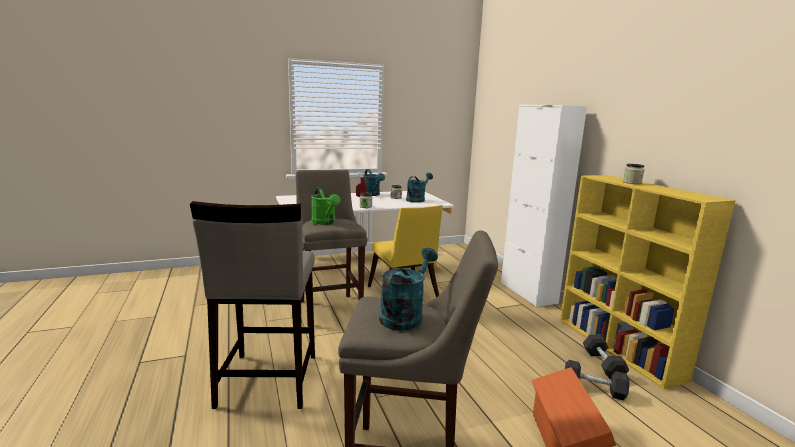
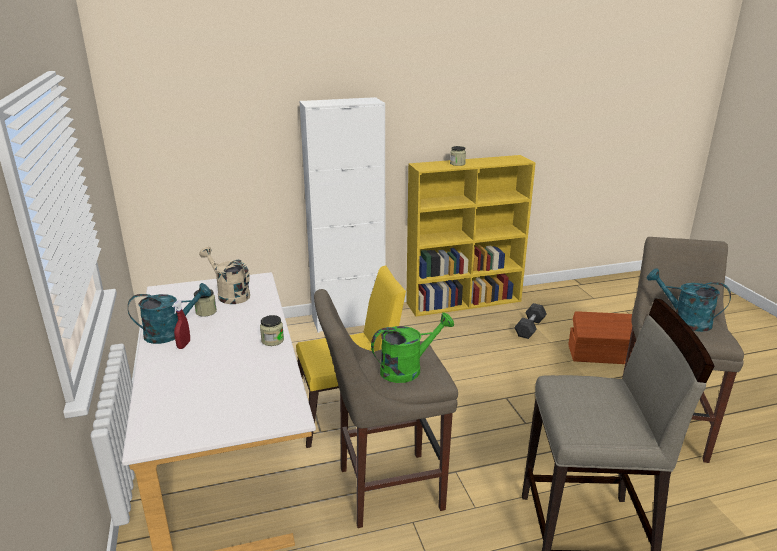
camera: 85 degrees left, 10 degrees up
(417, 199) = (229, 295): turquoise watering can -> beige watering can
(603, 364) = (493, 315): grey dumbbell -> none

